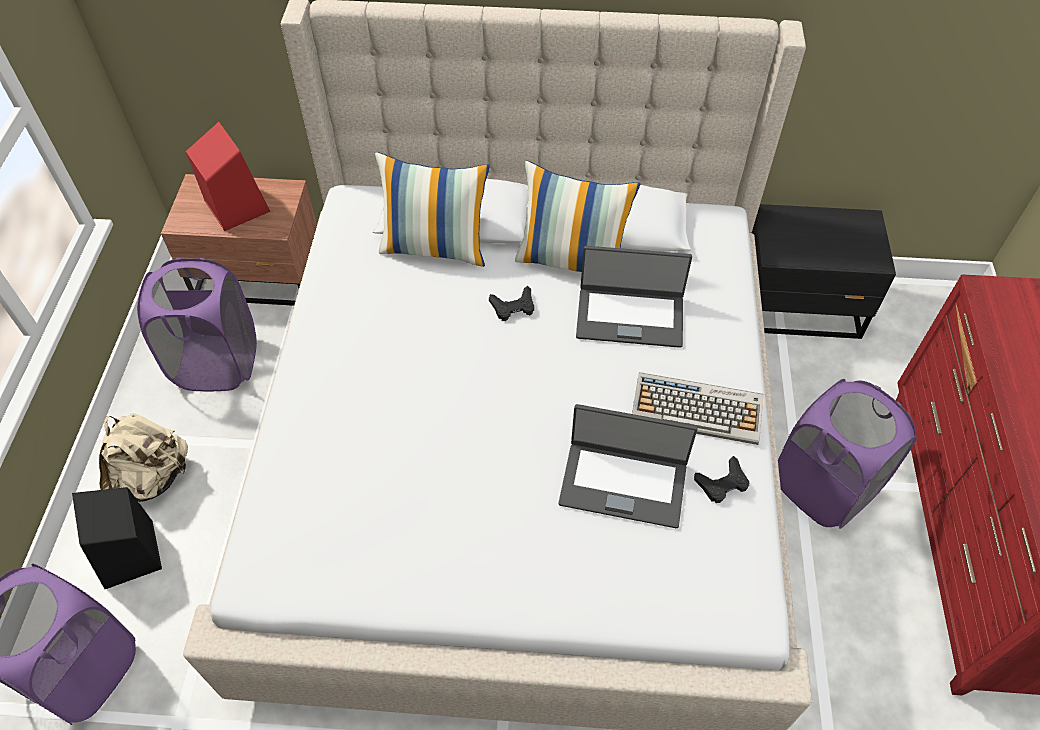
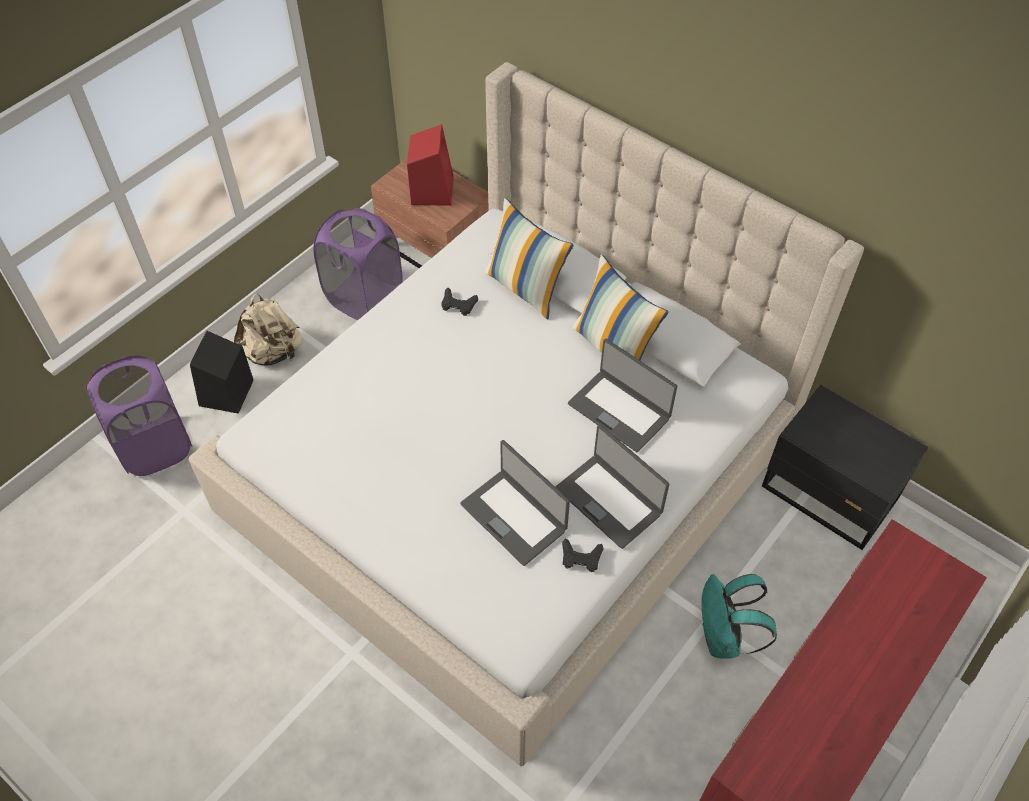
camera: 35 degrees right, 0 degrees up
(513, 307) = (543, 358): black game controller -> black game controller (458, 304)
(697, 409) = (609, 500): keyboard -> laptop
(824, 487) = (723, 638): purple laundry basket -> turquoise backpack

